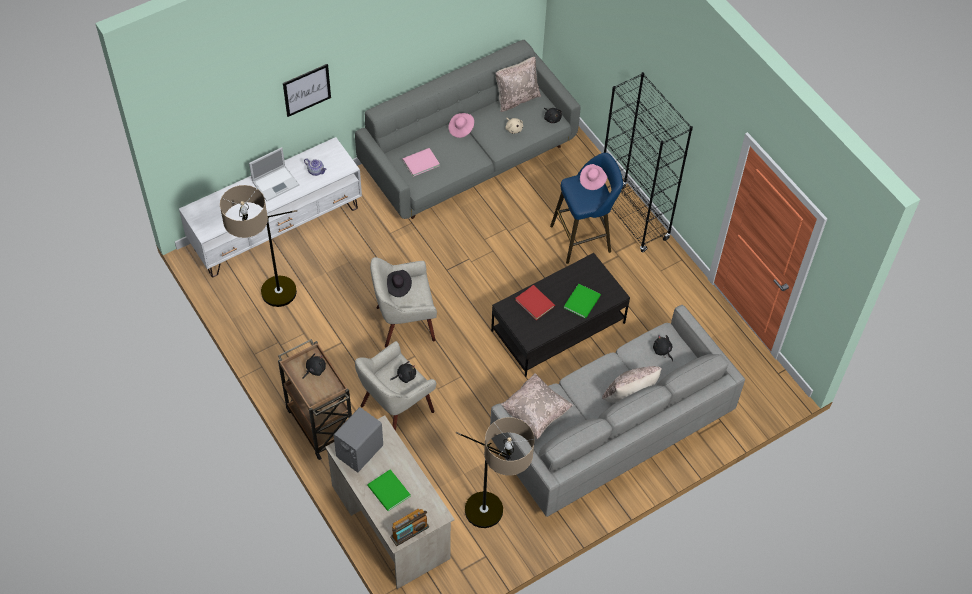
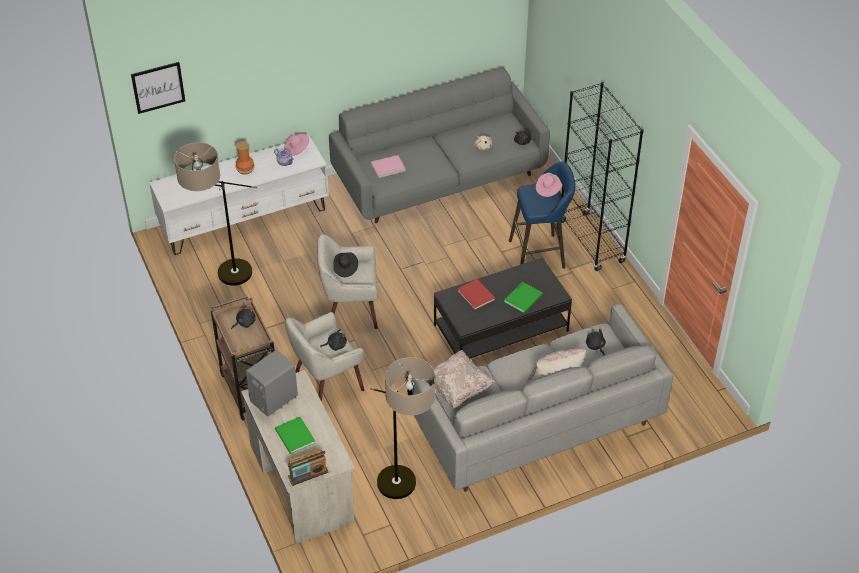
camera: 10 degrees right, 10 degrees down
(276, 183) = (245, 169): laptop -> vase
(307, 90) = (281, 78): picture -> picture (158, 87)
(461, 129) = (432, 143): pink hat -> pink hat (296, 149)
(516, 98) = (490, 122): beige pillow -> none

